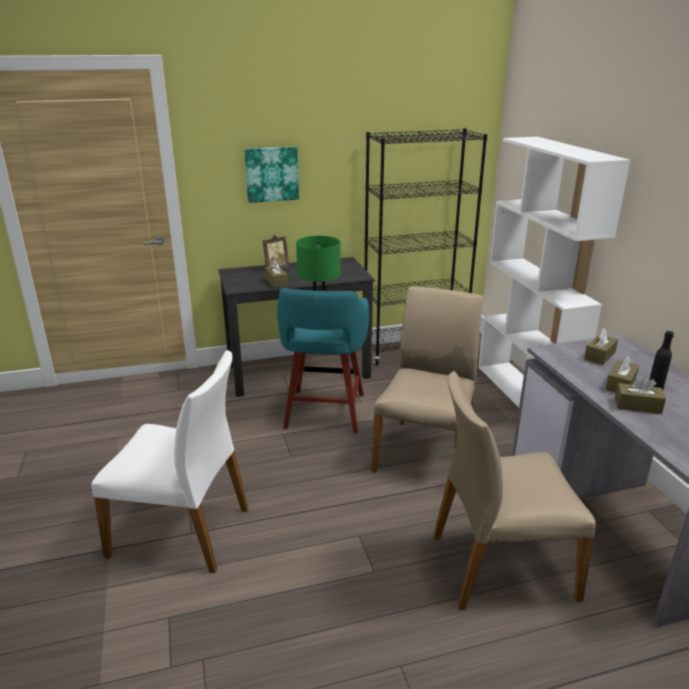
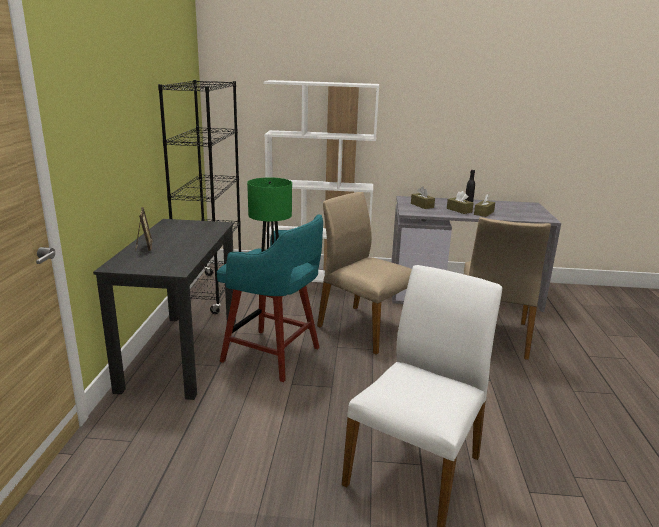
camera: 70 degrees left, 5 degrees down
(271, 174) = (110, 138): picture -> none
(276, 282) = (185, 252): brown tissue box -> none

